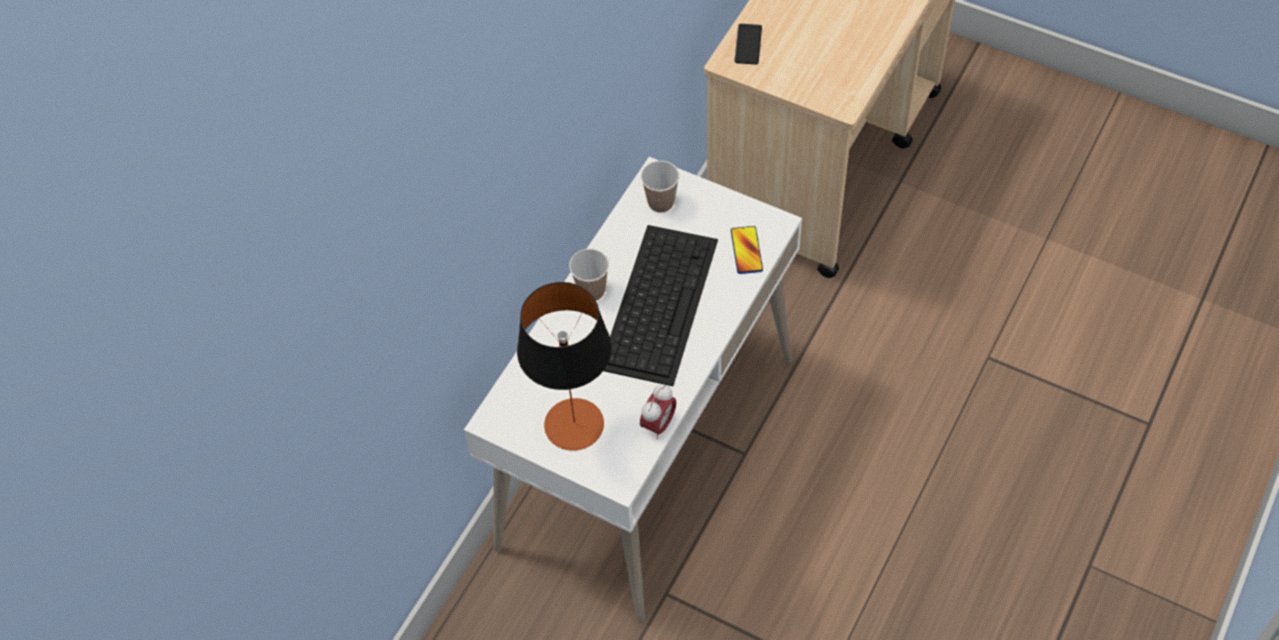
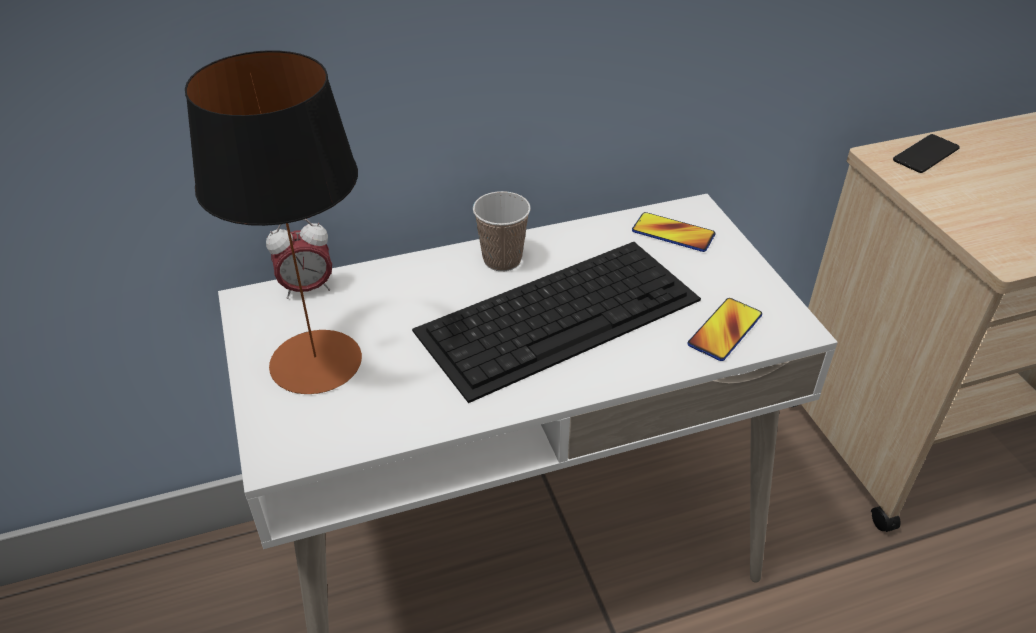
camera: 40 degrees right, 15 degrees down
(658, 424) = (399, 430): alarm clock -> alarm clock (307, 289)
(661, 202) = (673, 233): cup -> phone

